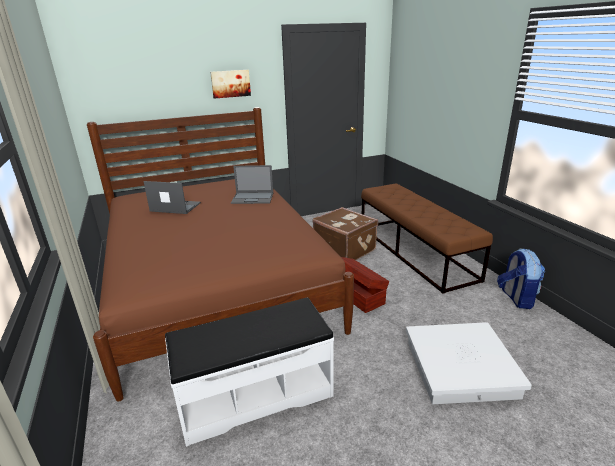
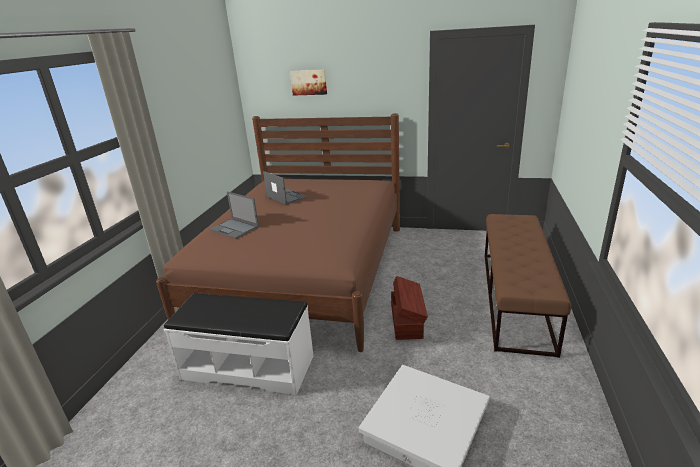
camera: 35 degrees right, 0 degrees up
(230, 83) = (373, 89): picture -> picture (309, 82)
(253, 198) = (350, 202): laptop -> laptop (234, 228)
(345, 249) = (444, 273): brown suitcase -> none
(516, 298) = (578, 390): backpack -> none

